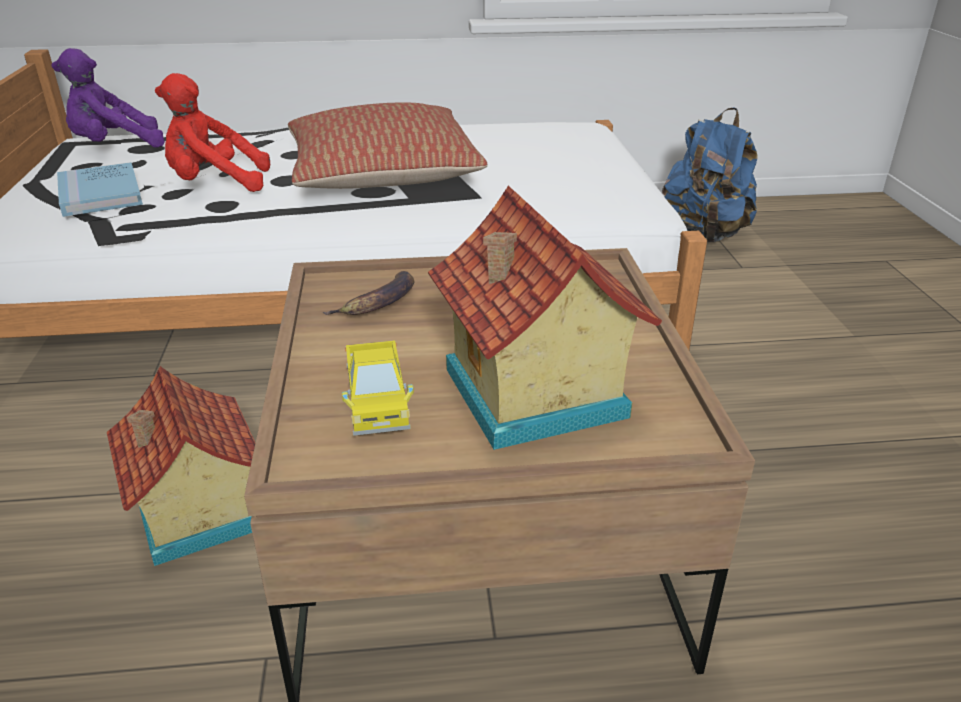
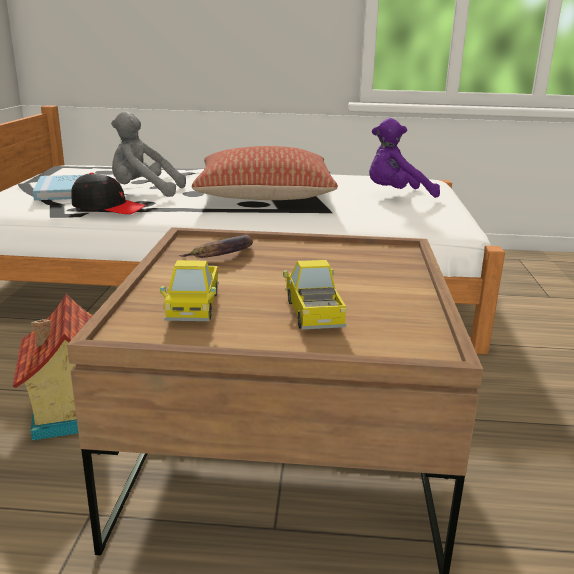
camera: 10 degrees right, 10 degrees down
(114, 147) = (87, 170): purple plush toy -> purple plush toy (396, 195)
(176, 219) = (108, 207): none -> black cap
(215, 184) = (144, 192): red plush toy -> grey plush toy
(529, 394) = (313, 313): toy house -> toy truck
(704, 234) = (522, 273): blue backpack -> none

